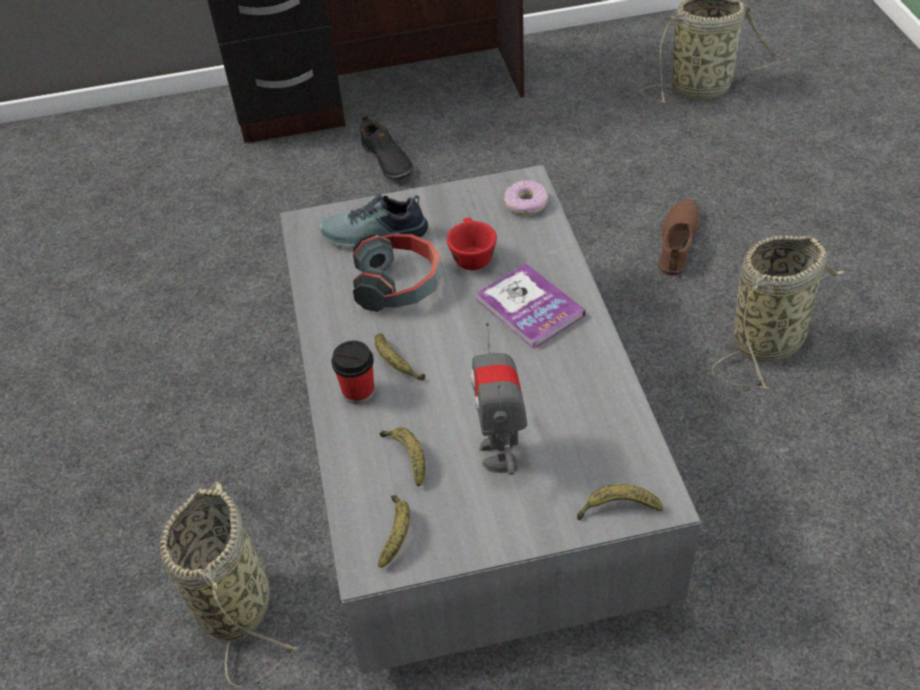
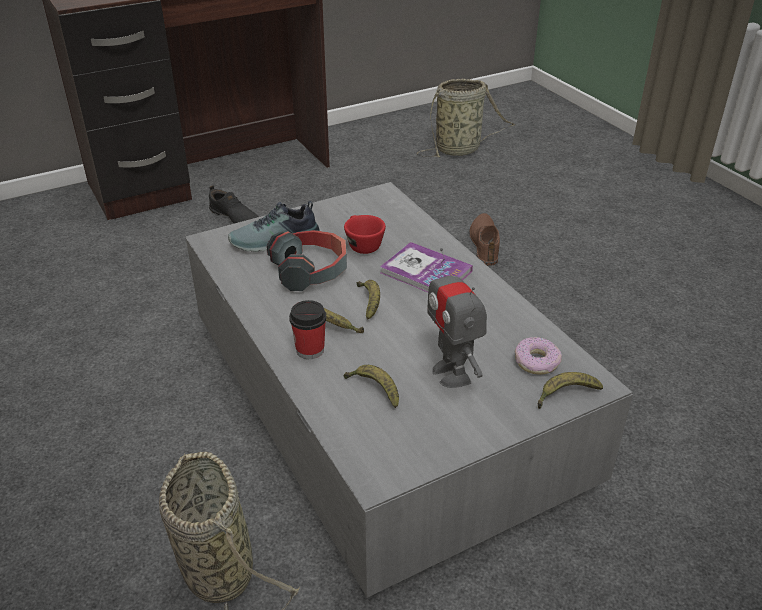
camera: 20 degrees left, 10 degrees down
(396, 534) = (391, 447): banana -> banana (369, 302)
(526, 204) = (390, 207): donut -> donut (537, 362)
(771, 339) = (581, 296): basket -> none

